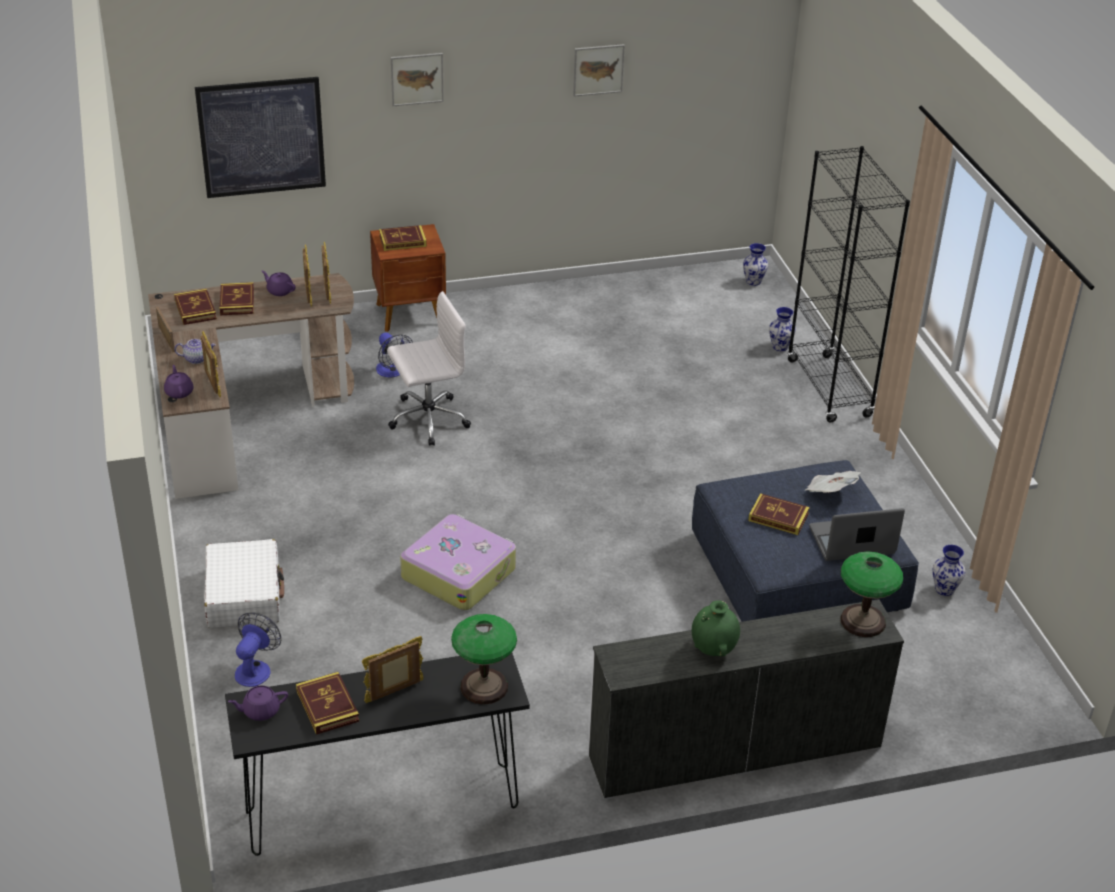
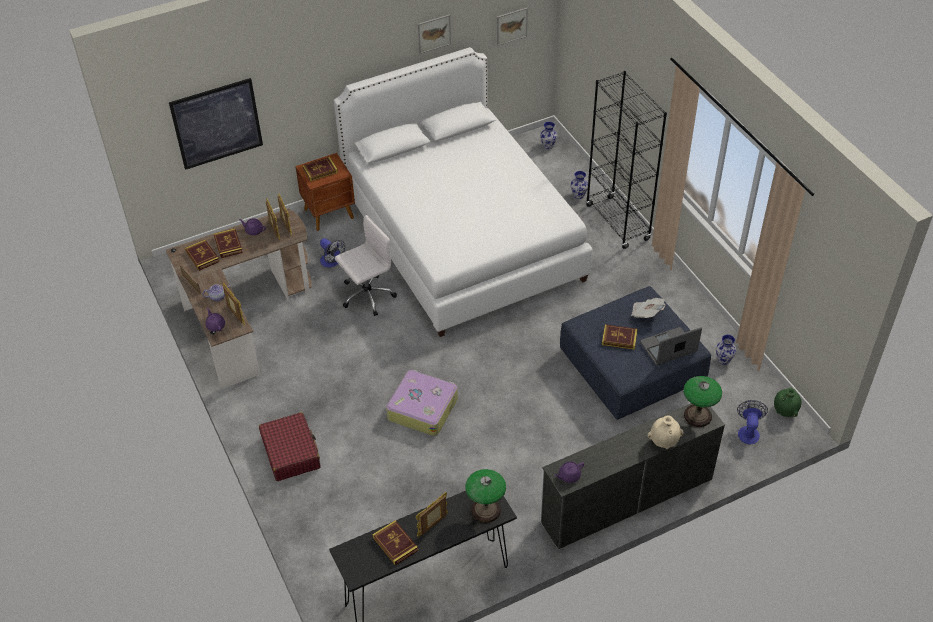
camera: 10 degrees left, 10 degrees up
(244, 595) = (291, 452): white suitcase -> red suitcase
(255, 669) = (316, 504): fan -> fan (748, 431)
(260, 711) = (355, 556): purple teapot -> purple teapot (569, 476)
(417, 79) = (316, 65): picture -> picture (511, 26)
(591, 370) = (462, 237): none -> white bed
(713, 650) = (615, 455): green vase -> green vase (785, 412)
(798, 647) = (664, 442): none -> beige vase

